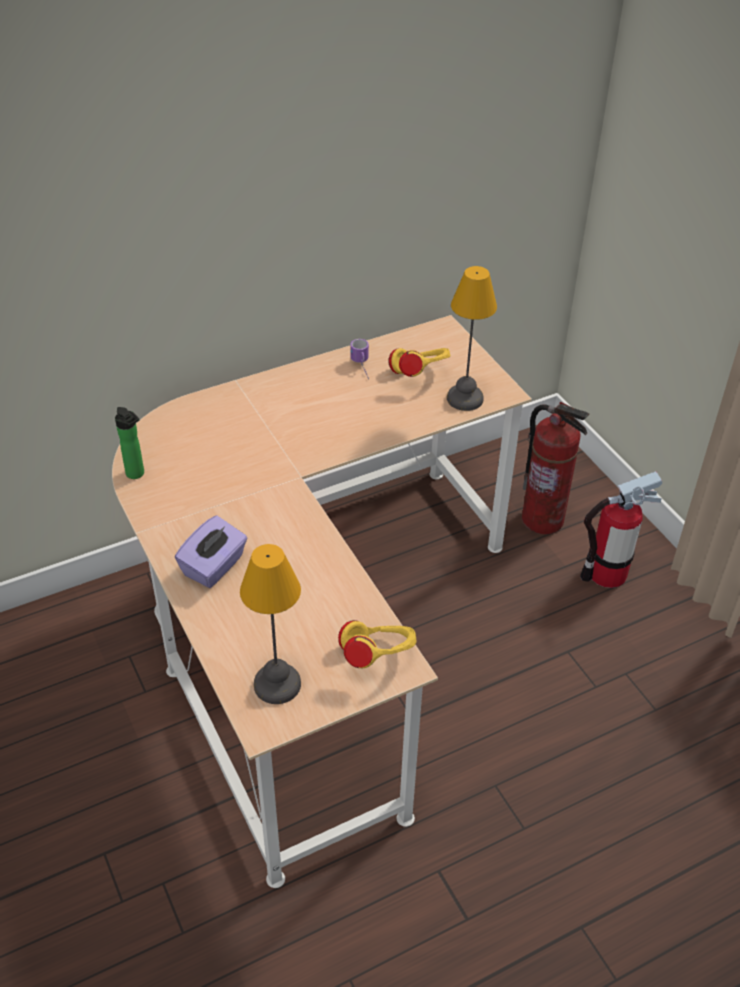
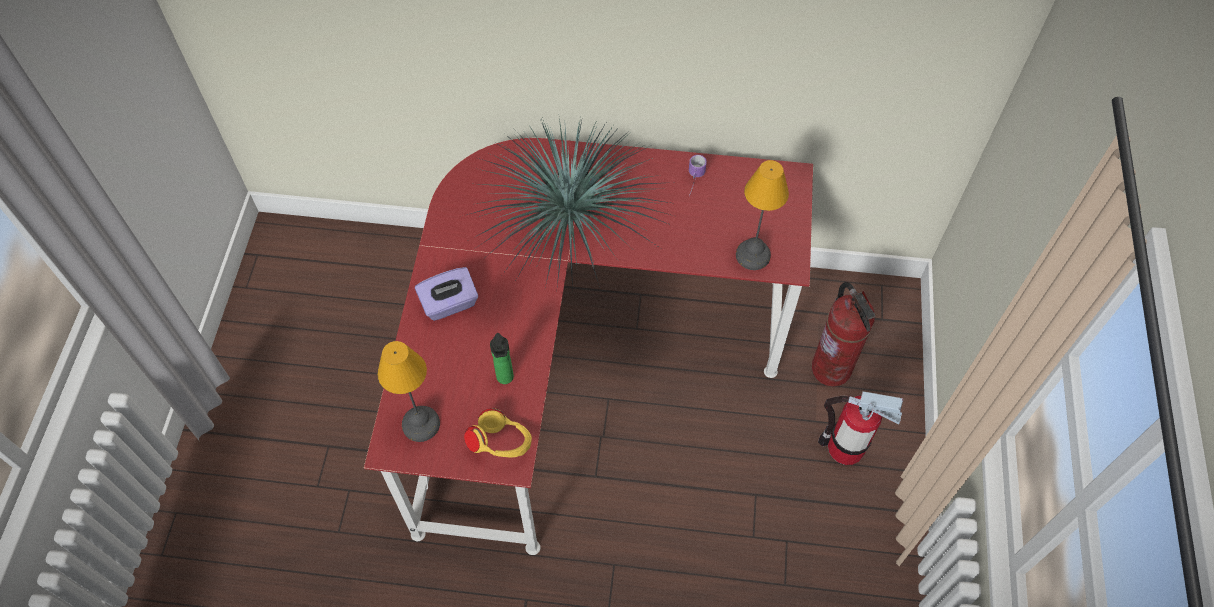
camera: 35 degrees right, 15 degrees up
(137, 474) = (455, 194): bottle -> bottle (505, 379)
(271, 441) = (570, 215): none -> potted plant
(311, 630) = (576, 361): beige desk -> red desk
(420, 375) = (735, 212): yellow headphones -> none

